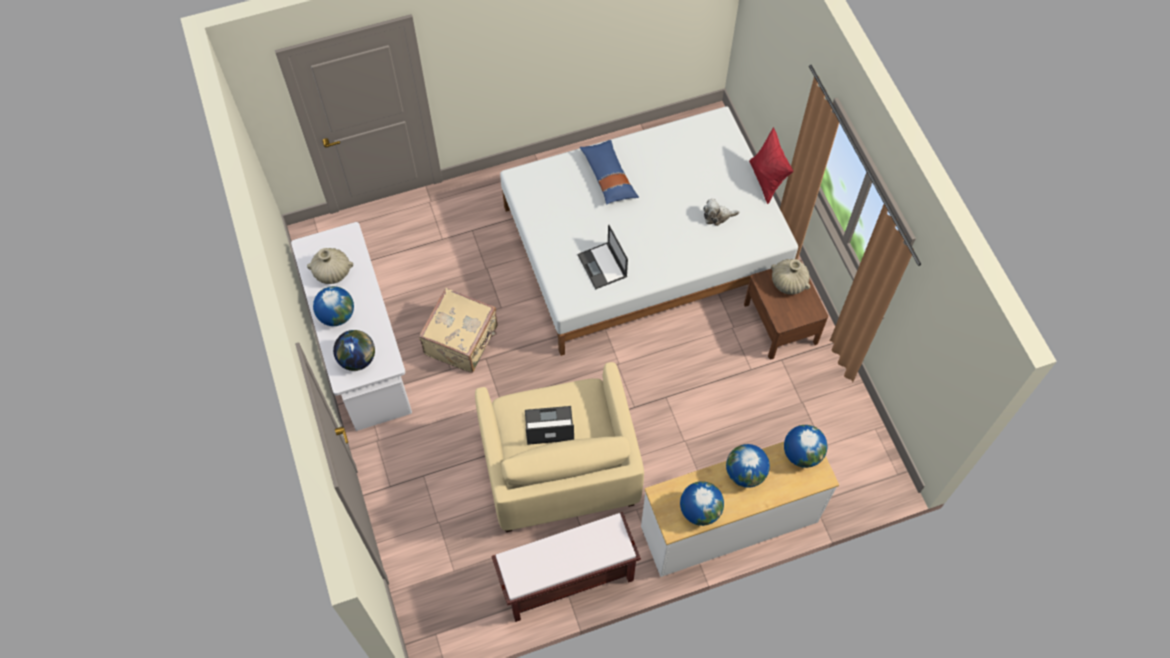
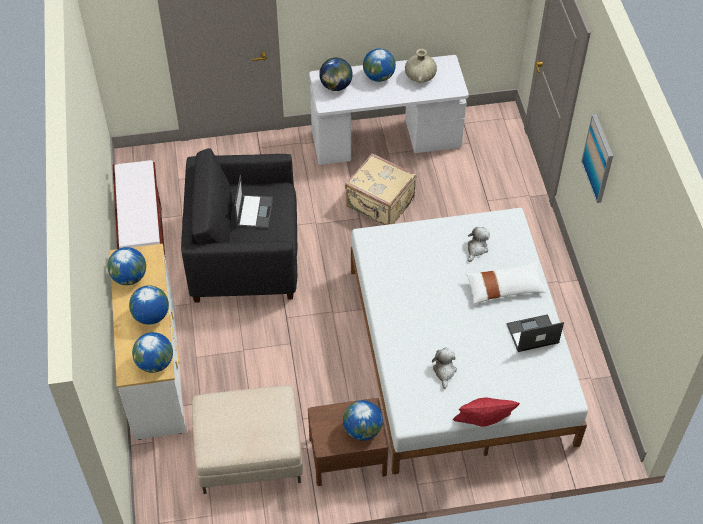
camera: 100 degrees right, 10 degrees down
(508, 55) = (598, 158): none -> picture
(558, 466) = (245, 255): beige armchair -> black armchair
(564, 204) = (476, 248): none -> plush toy
(602, 266) = (402, 268): laptop -> laptop (532, 334)
(608, 177) = (504, 288): blue pillow -> white pillow
(788, 283) = (362, 430): beige vase -> globe
(801, 409) = (249, 453): none -> beige ottoman

